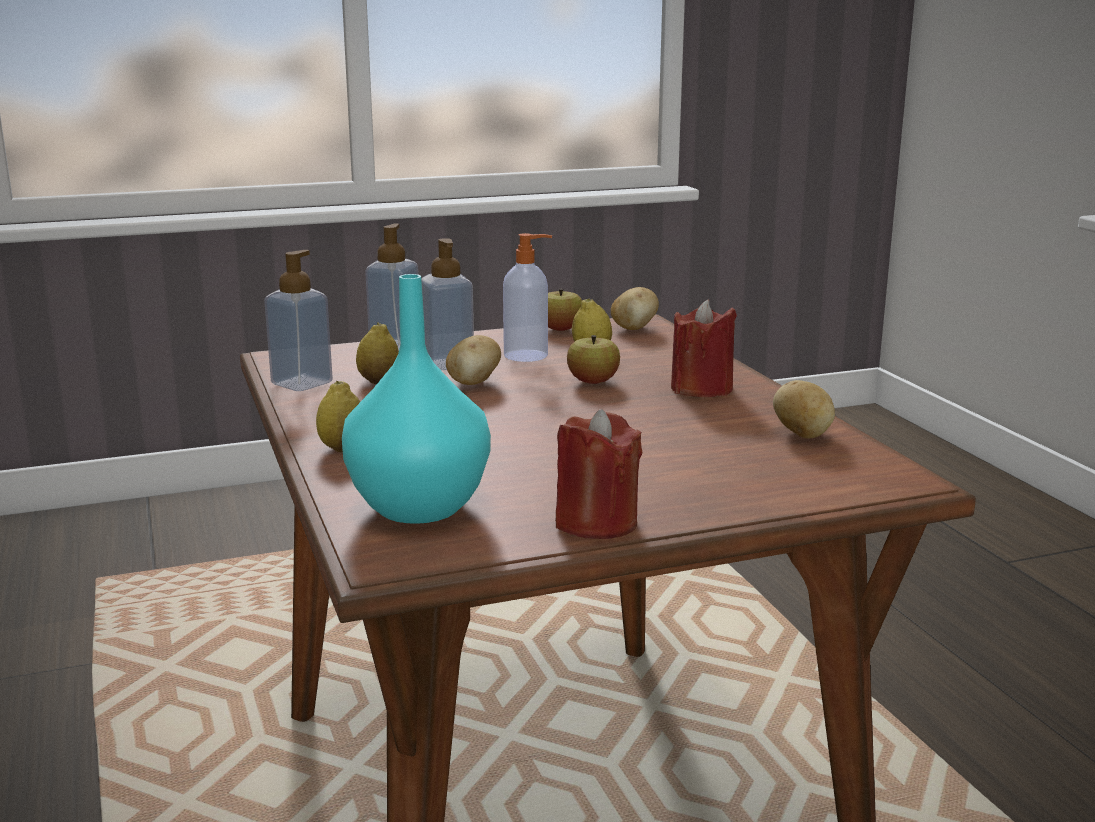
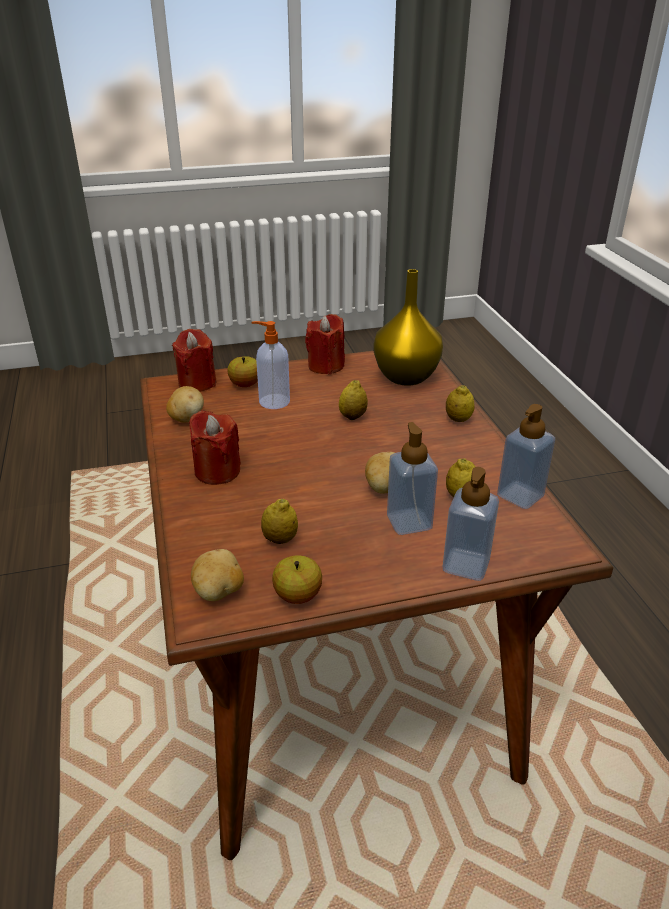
camera: 175 degrees left, 15 degrees up
(419, 509) = (405, 376): turquoise vase -> yellow vase
(525, 446) = (353, 416): none -> lemon
(527, 356) = (339, 534): soap dispenser -> soap dispenser (273, 401)
(593, 382) = (294, 485): apple -> apple (245, 384)
(843, 482) = (197, 383): none -> red candle

